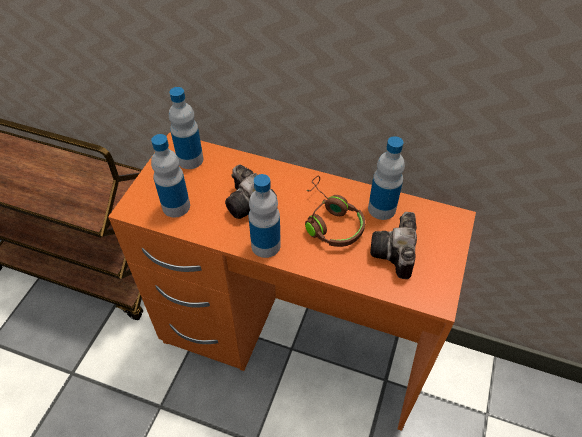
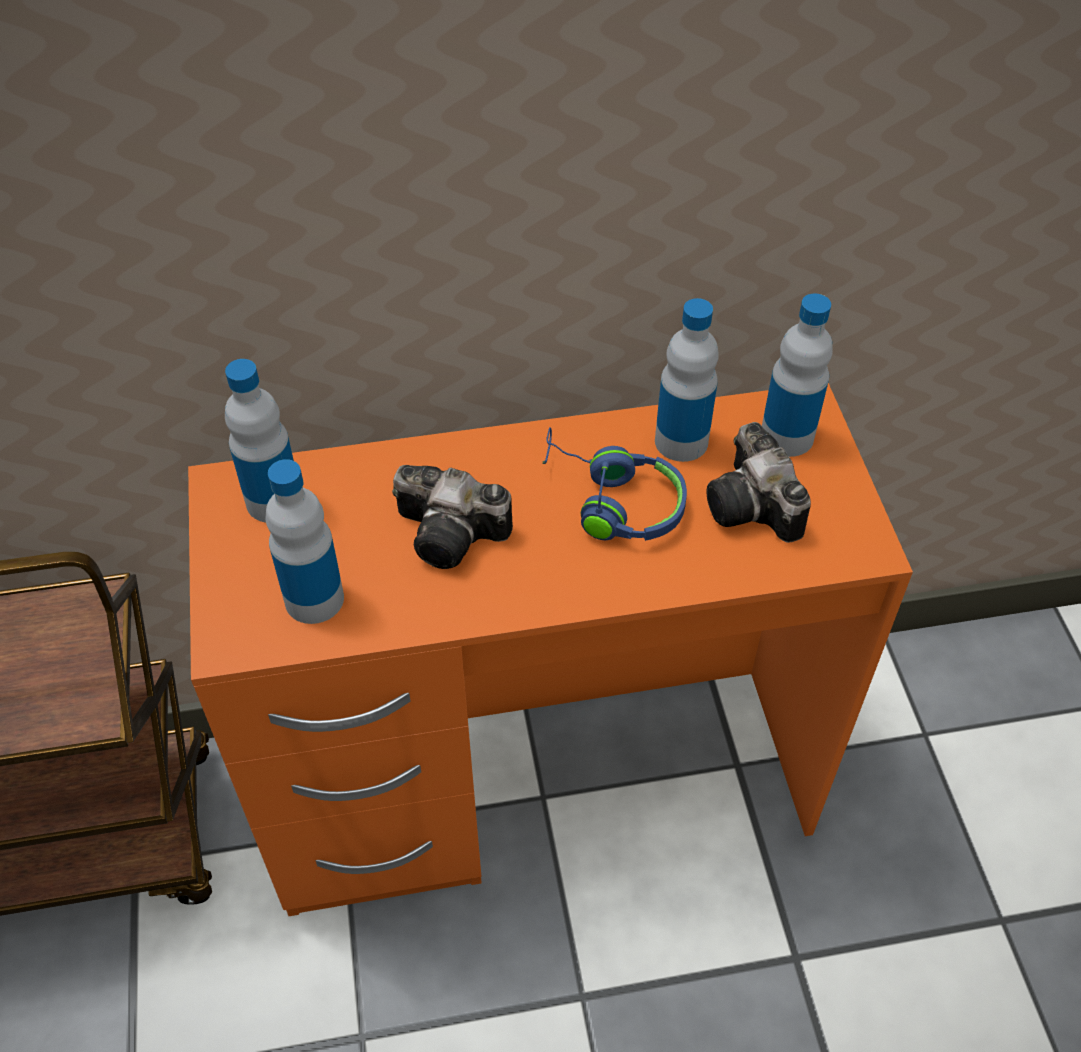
camera: 30 degrees left, 0 degrees up
(265, 245) = (533, 592): bottle -> bottle (787, 436)
(329, 221) = (611, 501): brown headphones -> blue headphones

